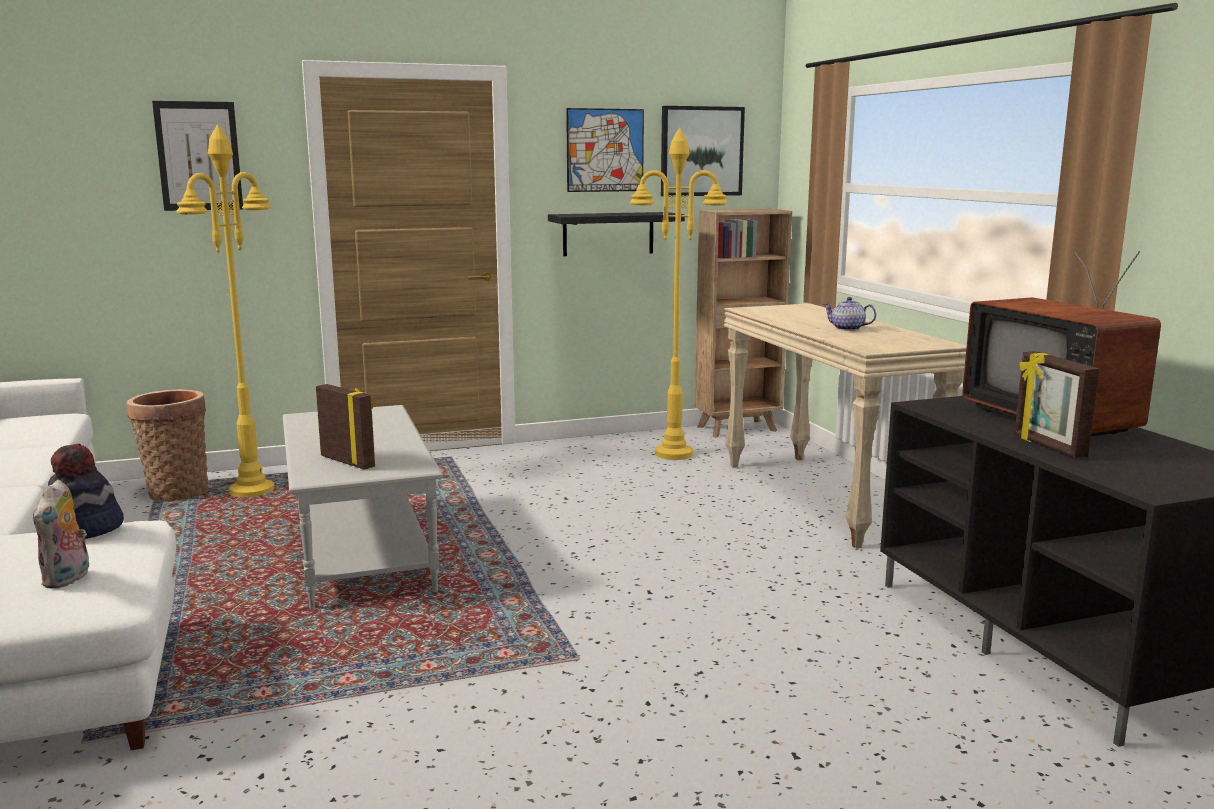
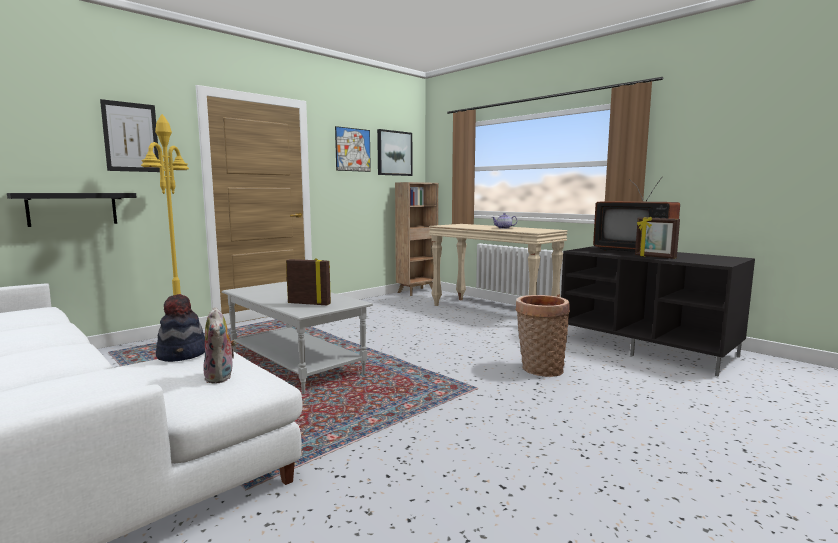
camera: 25 degrees left, 5 degrees down
(176, 492) = (126, 354): basket -> basket (539, 369)
(608, 234) = (355, 193): black shelf -> black shelf (72, 209)
(674, 454) = (401, 304): yellow floor lamp -> none

